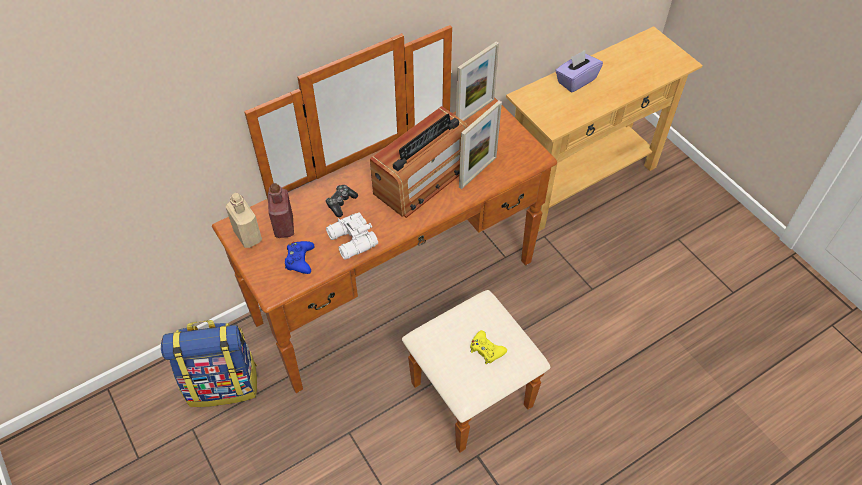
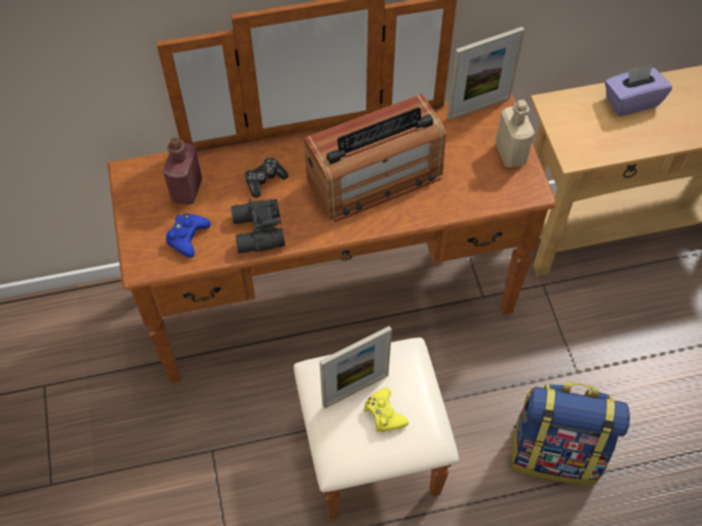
camera: 20 degrees right, 5 degrees up
(223, 384) = (96, 344): backpack -> backpack (555, 453)
(248, 236) = (141, 189): beige bottle -> beige bottle (510, 153)
(351, 241) = (257, 232): white binoculars -> black binoculars
(477, 172) = (447, 189): picture frame -> picture frame (355, 390)

